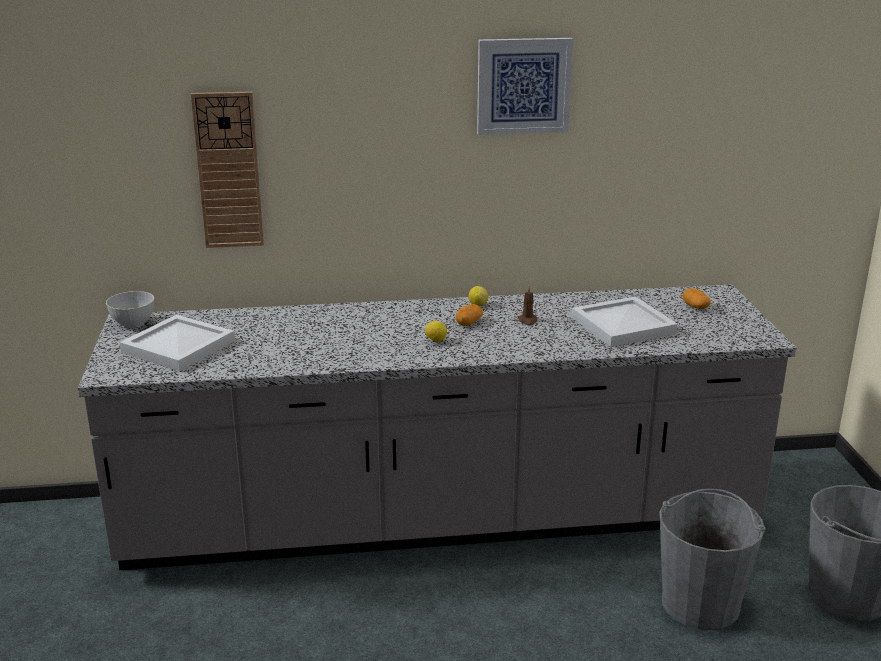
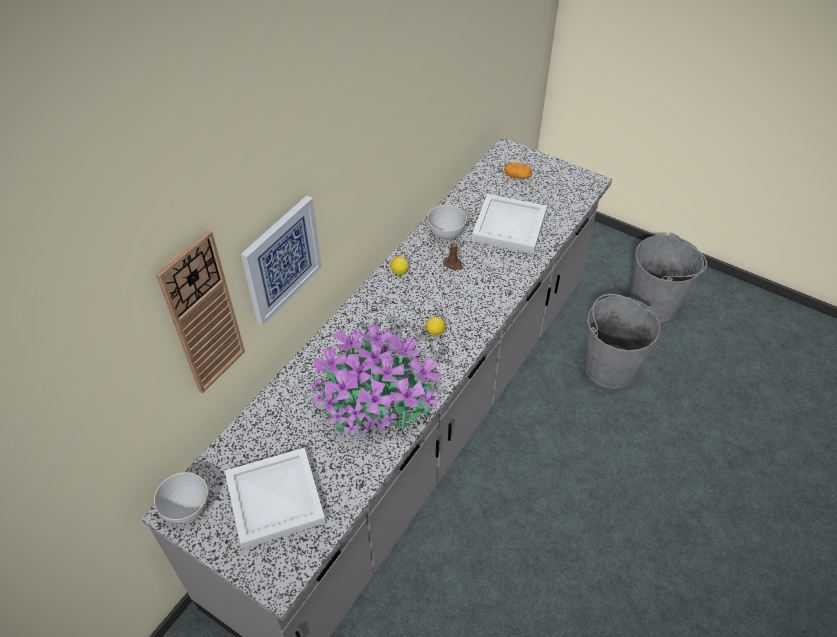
camera: 50 degrees left, 25 degrees up
(319, 347) = (375, 405): none -> potted plant
(468, 323) = (424, 296): potato -> none
(523, 86) = (394, 74): picture -> picture (281, 259)
(558, 305) = (446, 233): none -> grey bowl

